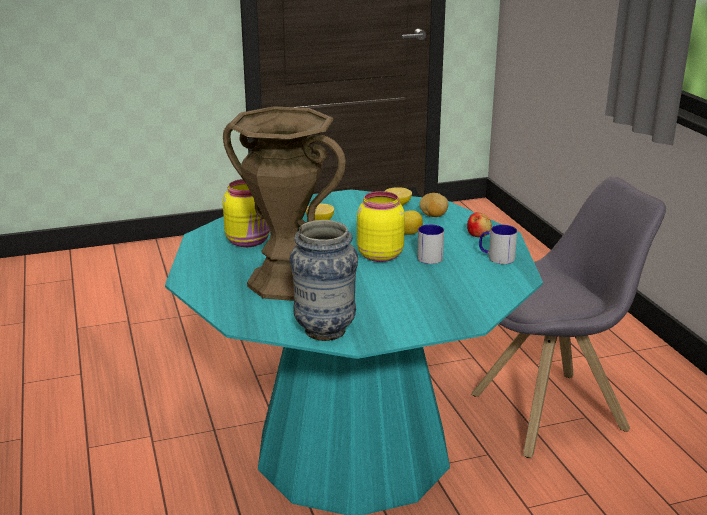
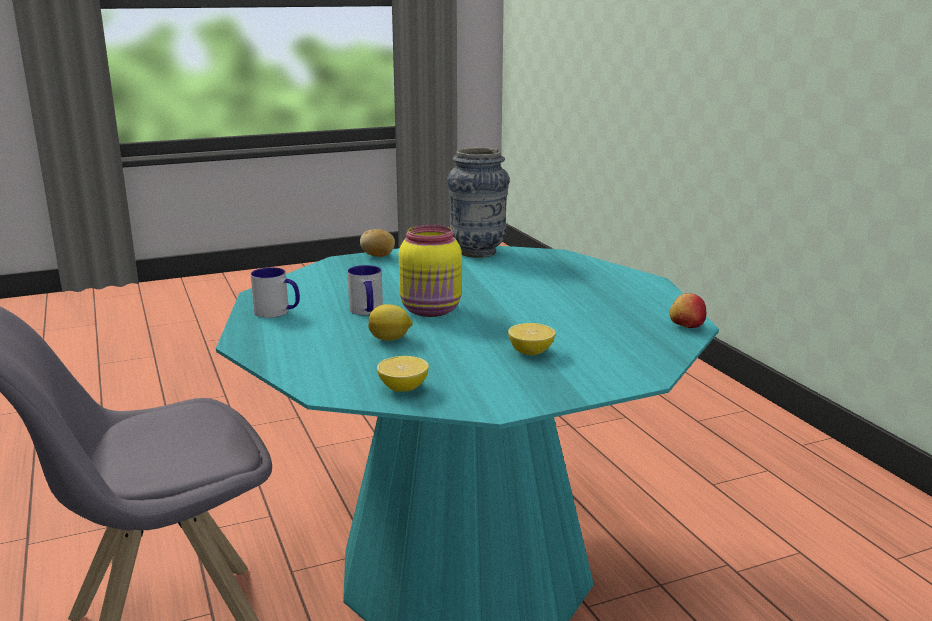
camera: 175 degrees right, 5 degrees down
(249, 241) = (615, 321): yellow jar -> none
(286, 282) = (535, 282): brown vase -> none
(433, 216) = (344, 368): potato -> potato (378, 256)
(478, 235) = (284, 340): apple -> apple (686, 326)

